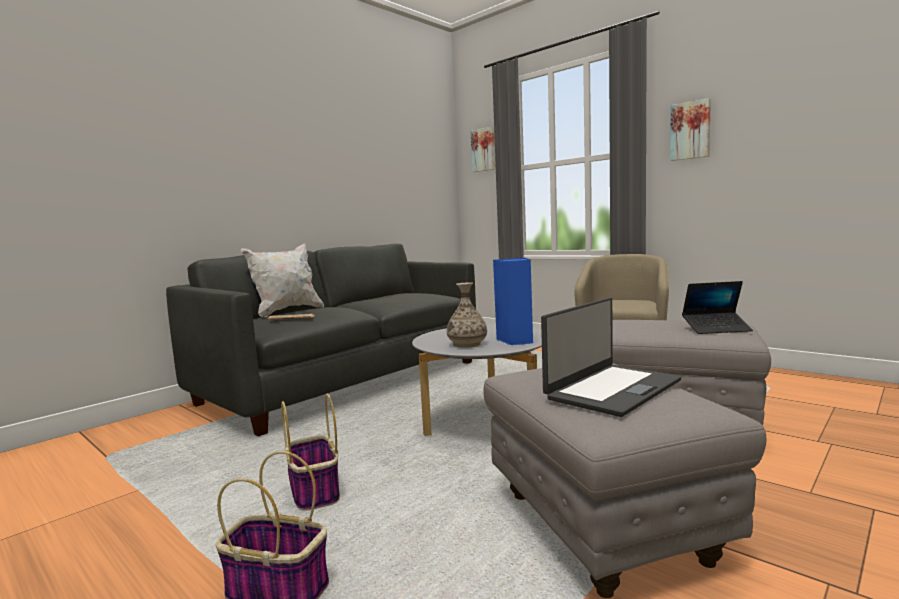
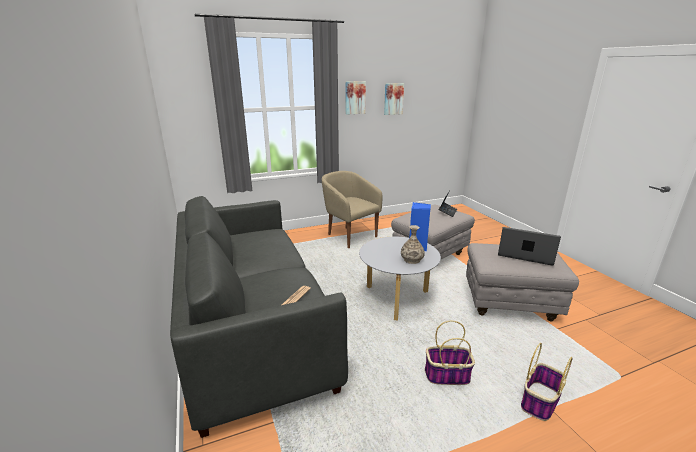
camera: 65 degrees left, 15 degrees up
(287, 311) = (245, 296): white pillow -> none
(484, 150) = (192, 91): picture -> picture (393, 98)
(612, 389) = (525, 255): laptop -> laptop turned 45 degrees counterclockwise

